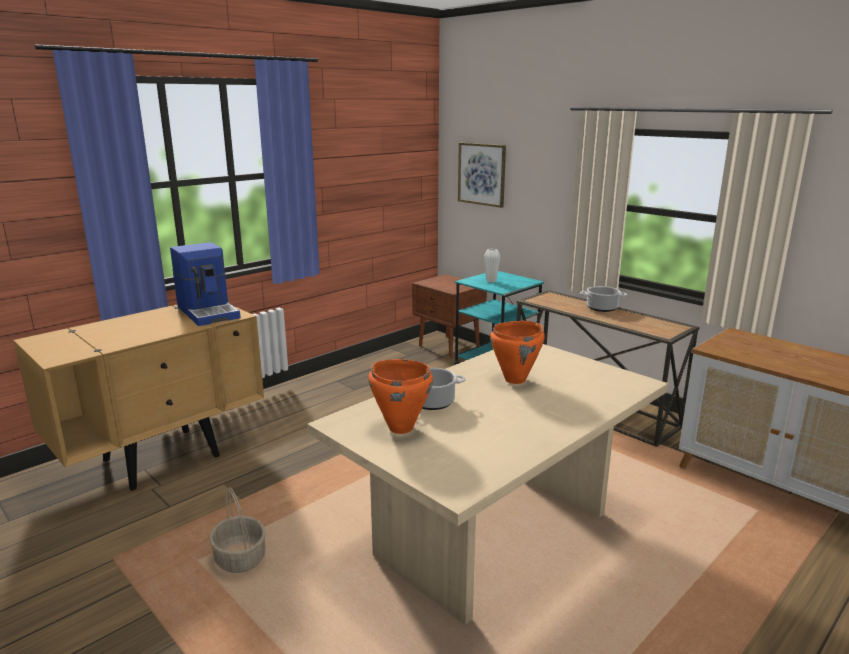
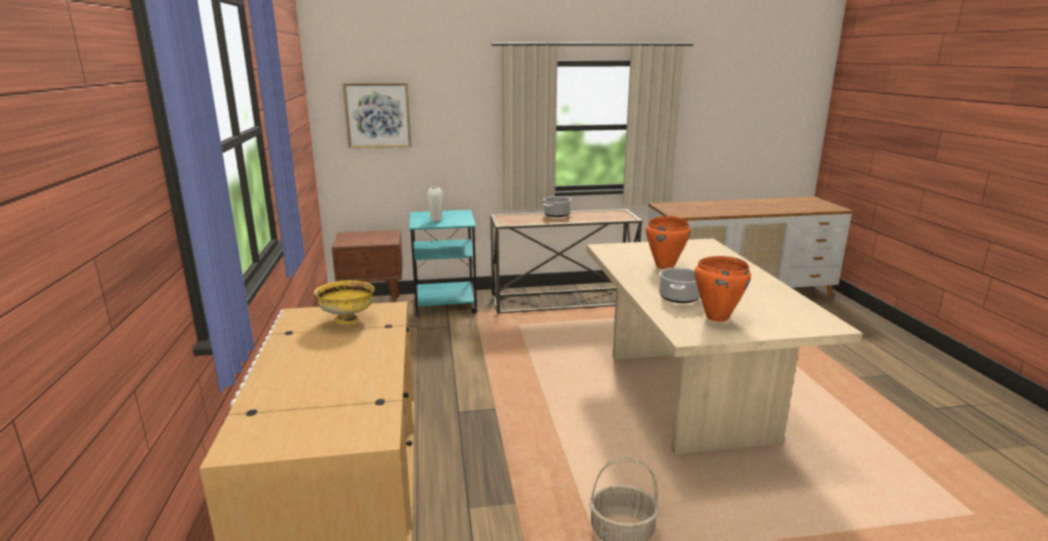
camera: 55 degrees left, 0 degrees up
(209, 312) = (347, 319): coffee machine -> yellow bowl

